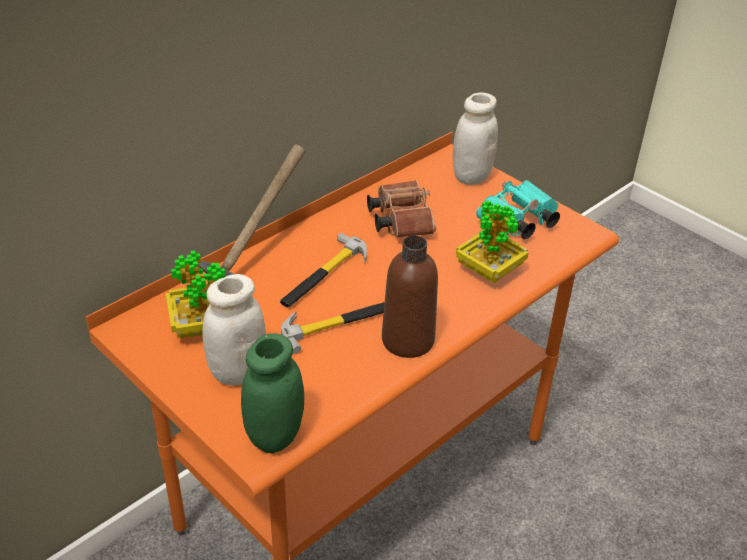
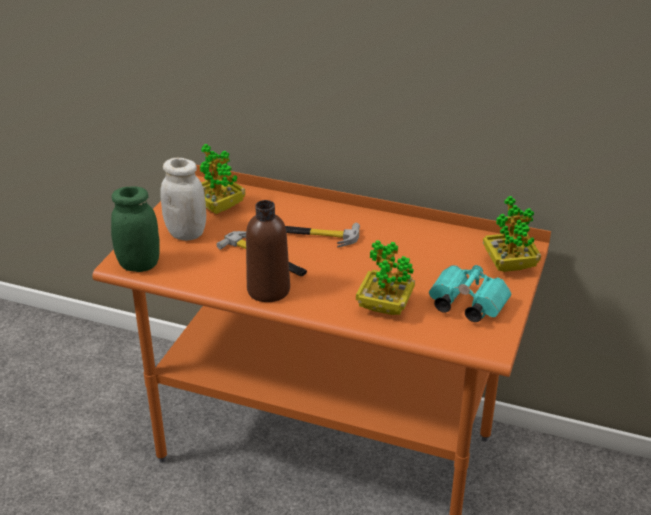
camera: 65 degrees right, 5 degrees down
(256, 257) = (305, 203): hammer -> none
(400, 220) = (408, 248): brown binoculars -> none
(471, 176) = (509, 265): white jar -> potted plant

